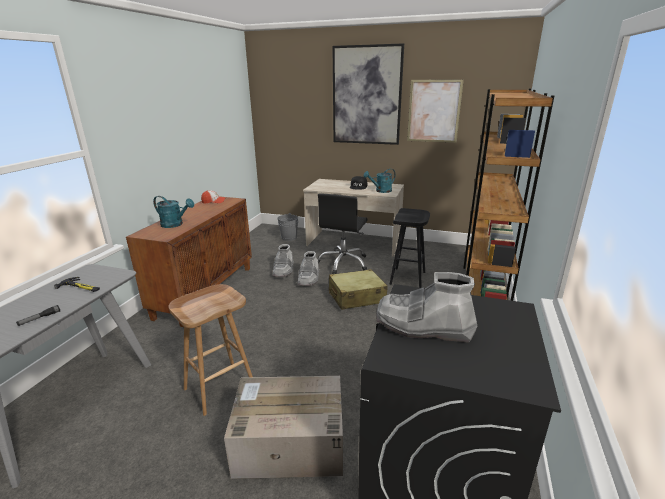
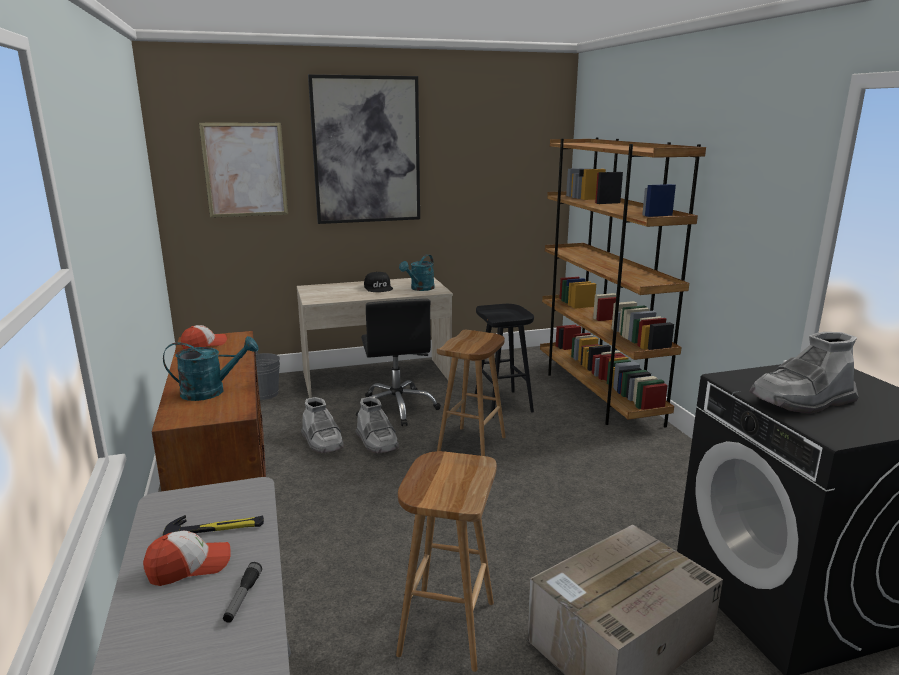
camera: 35 degrees left, 5 degrees down
(49, 298) = (189, 566): none -> cap
(356, 297) = (472, 445): beige suitcase -> brown stool
(434, 111) = (463, 169): picture -> picture (245, 170)

